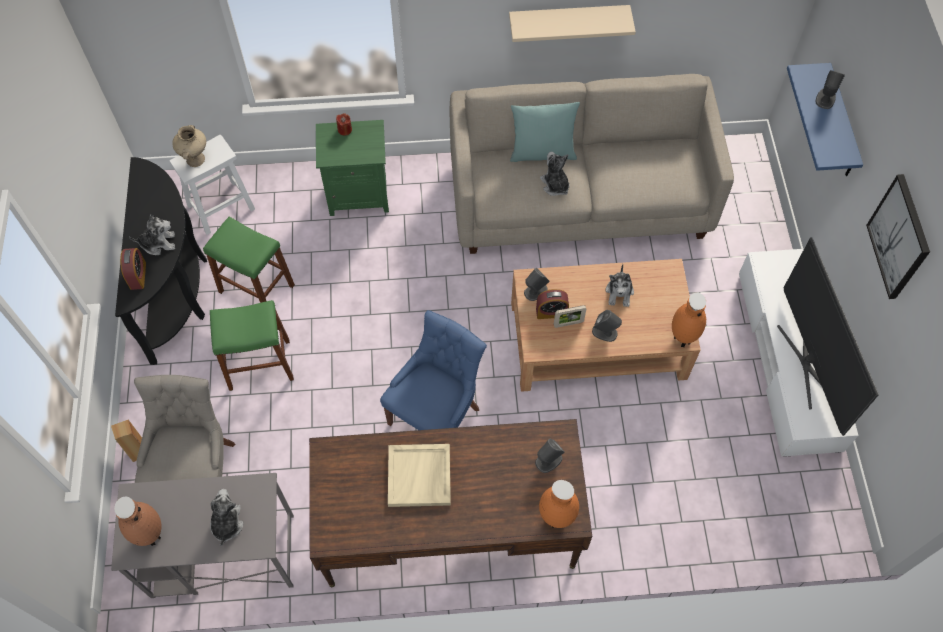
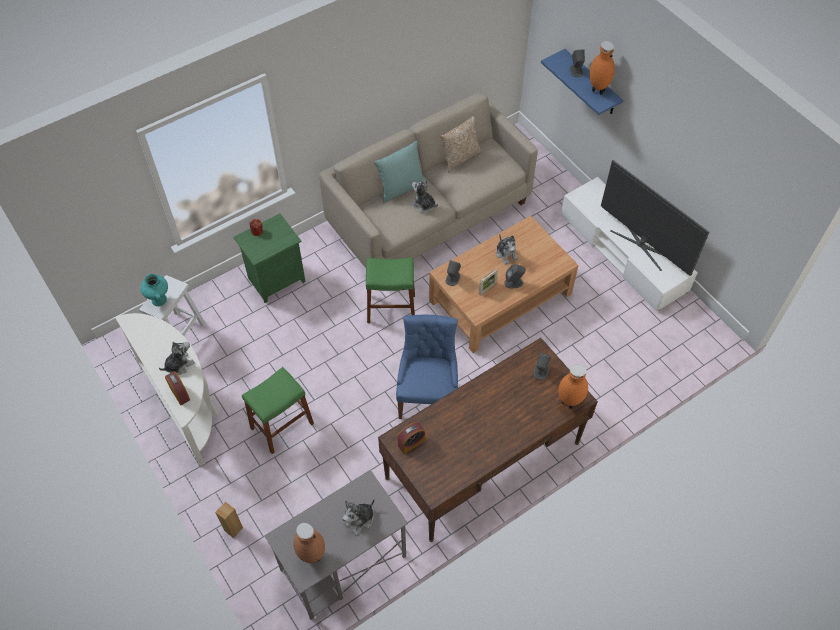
camera: 30 degrees left, 5 degrees down
(179, 290) = (186, 406): black console table -> white console table
(196, 160) = (159, 300): beige vase -> turquoise vase
(198, 470) = (286, 518): grey chair -> none
(226, 523) = (359, 519): plush toy -> plush toy turned 105 degrees counterclockwise
(256, 288) = (244, 376): green stool -> green stool (391, 308)
(420, 477) = (468, 422): beige tray -> none
(551, 312) = (472, 286): alarm clock -> alarm clock (411, 443)
(568, 21) = (386, 89): beige shelf -> none
(638, 147) = (460, 158): none -> pillow
(681, 338) = (563, 263): orange vase -> orange vase (597, 90)
(899, 237) = (674, 130): picture -> none

